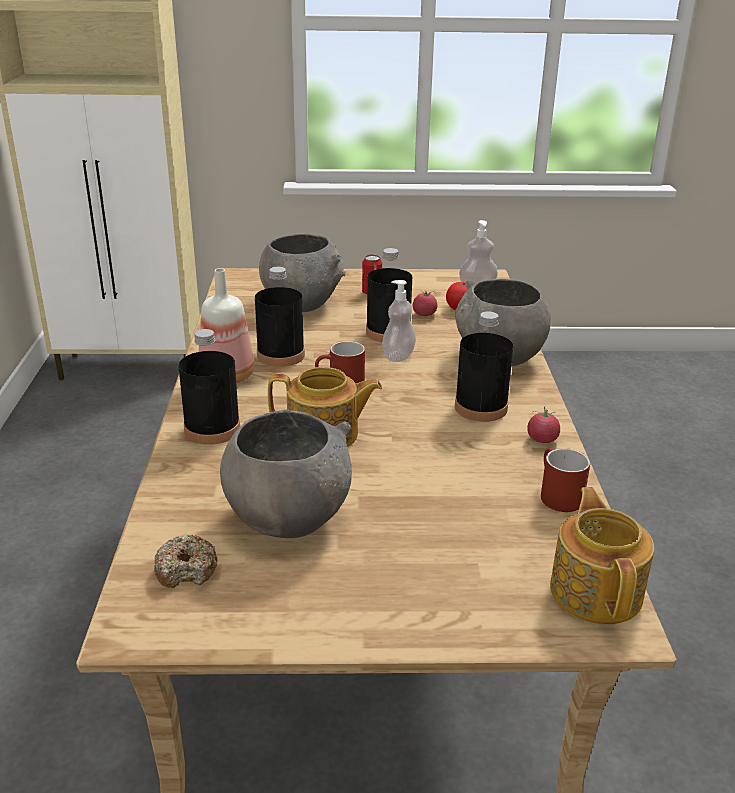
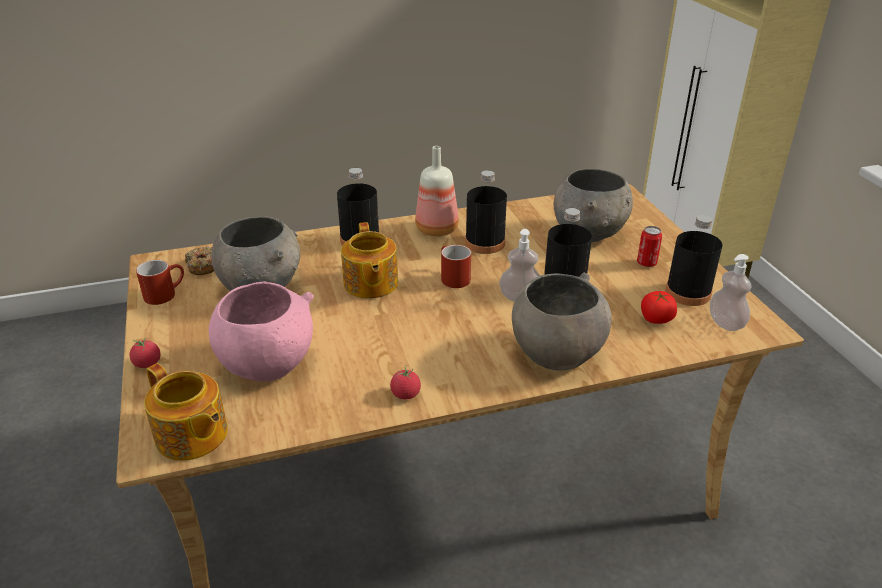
camera: 75 degrees right, 5 degrees up
(424, 314) = (622, 299): tomato -> tomato (147, 363)
(467, 524) = (267, 364): none -> pink bowl
(481, 407) = (448, 353): black bottle -> black bottle (688, 293)
(556, 495) = (317, 408): red mug -> red mug (165, 293)
(596, 591) = (192, 436): teapot -> teapot turned 60 degrees clockwise

